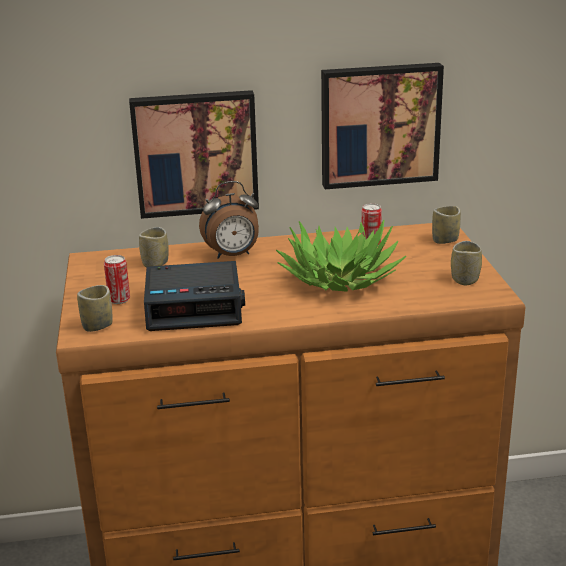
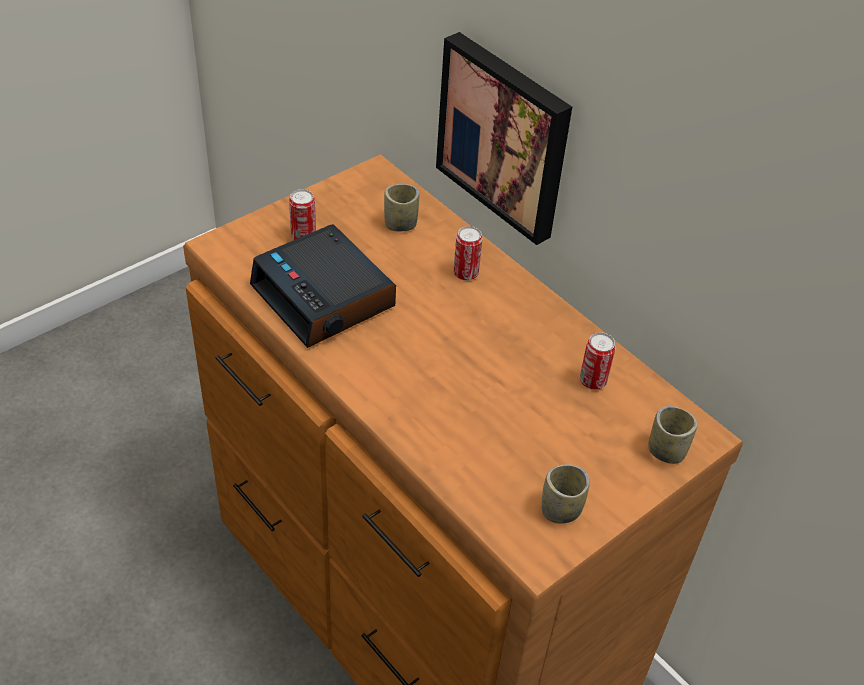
camera: 55 degrees right, 20 degrees up
(97, 326) = (242, 247): cup -> none
(232, 255) = (465, 273): alarm clock -> can
(340, 278) = (477, 387): potted plant -> none
(379, 124) = (700, 253): picture -> none

